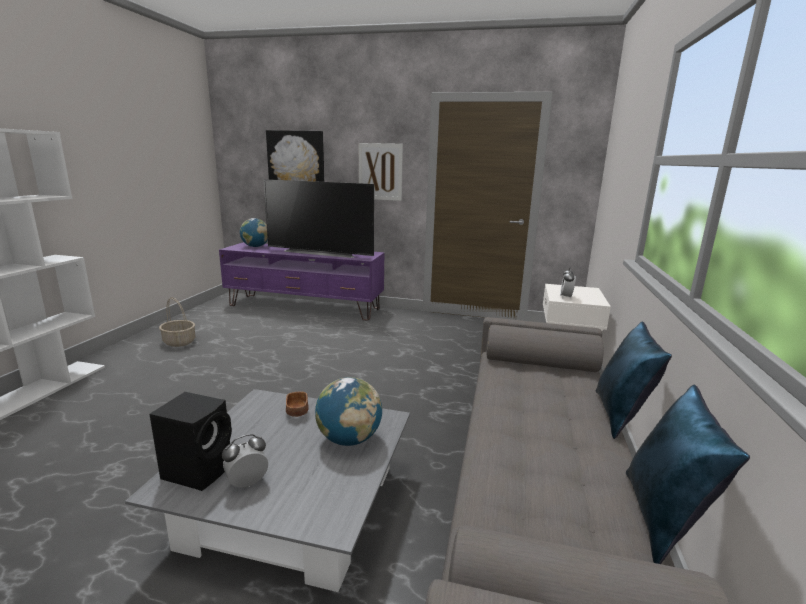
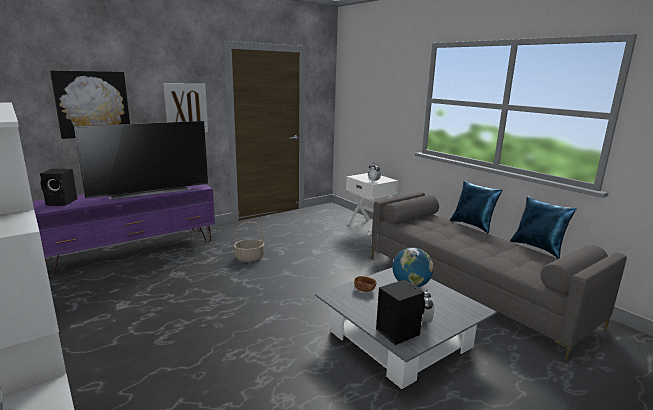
camera: 50 degrees left, 0 degrees up
(179, 342) = (86, 322): basket -> basket (249, 257)
(255, 246) = (62, 202): globe -> black speaker

